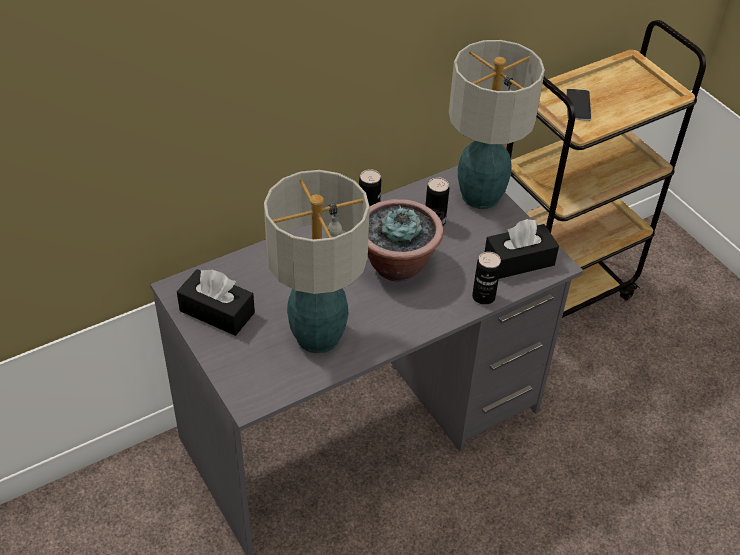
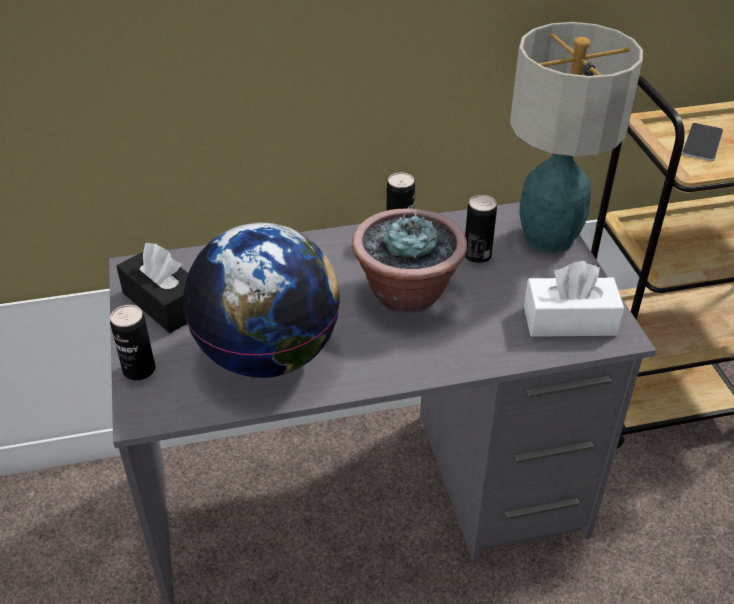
camera: 20 degrees right, 5 degrees down
(318, 335) = (268, 355): table lamp -> globe
(483, 297) = (503, 354): can -> can (139, 370)
(519, 261) = (569, 321): black tissue box -> white tissue box

